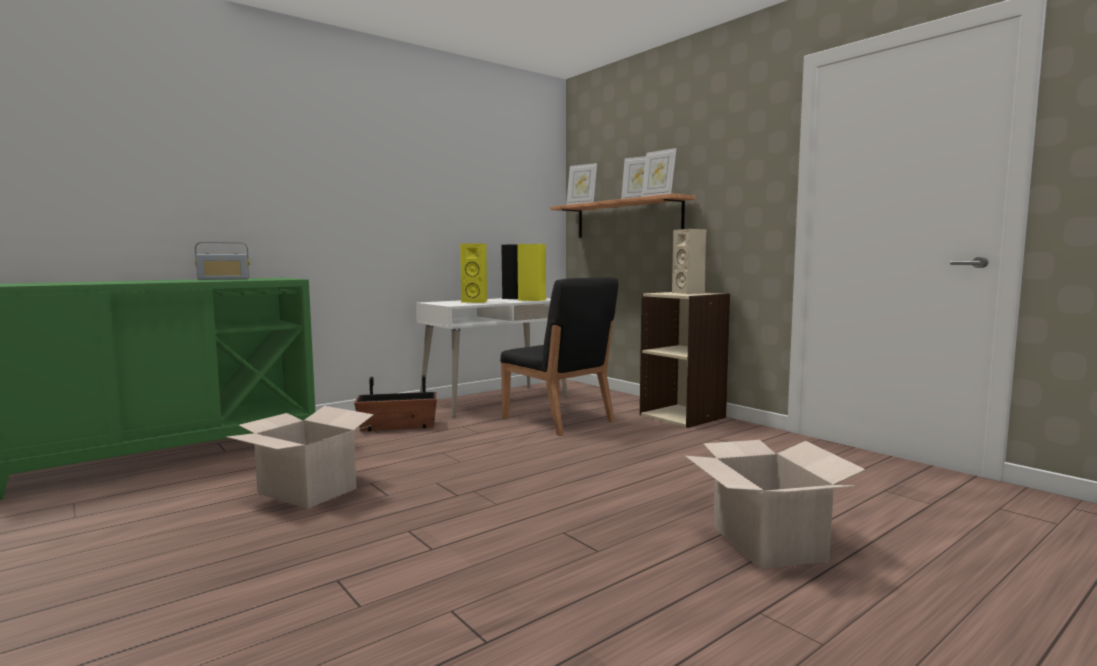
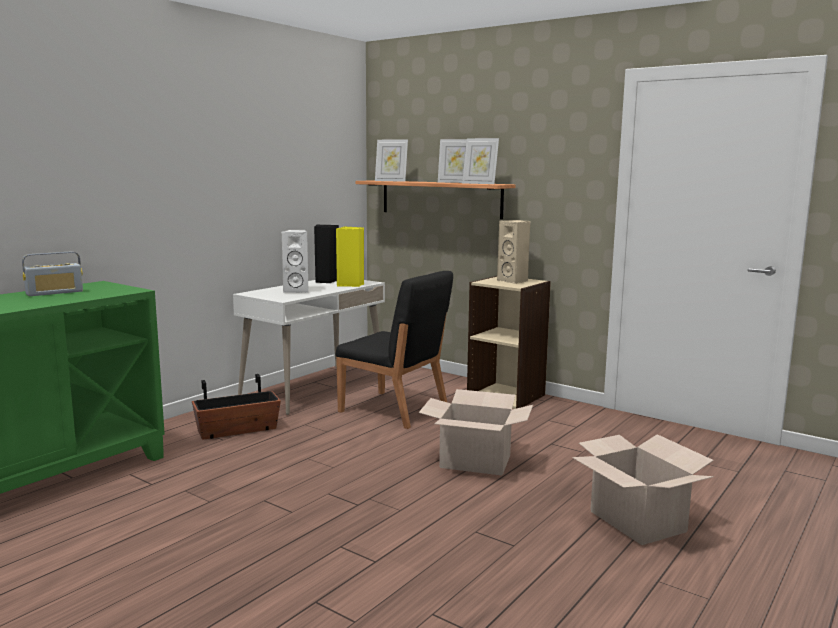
camera: 15 degrees left, 5 degrees up
(308, 490) = (208, 515): cardboard box -> cardboard box (475, 461)
(476, 302) = (297, 291): yellow speaker -> white speaker

